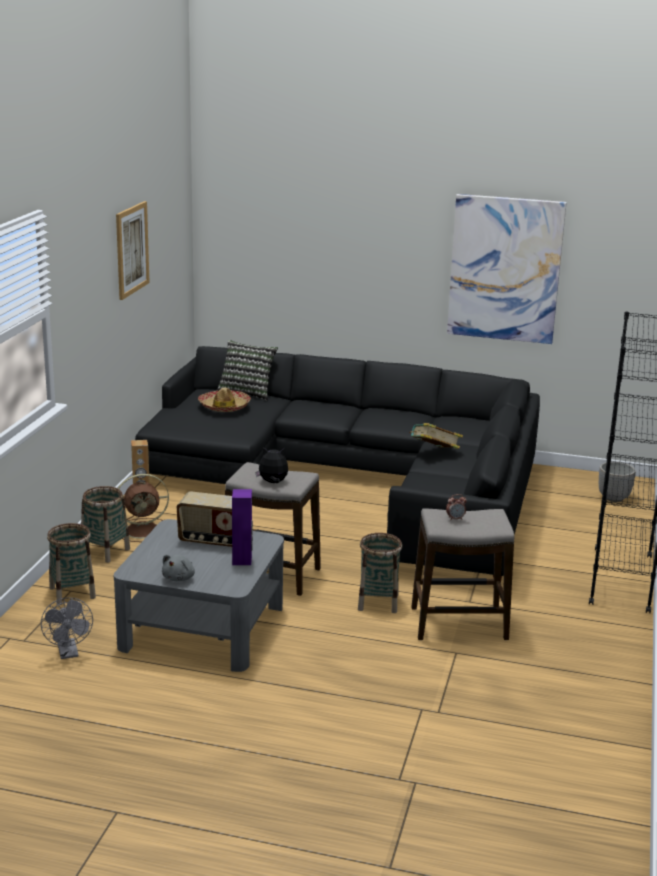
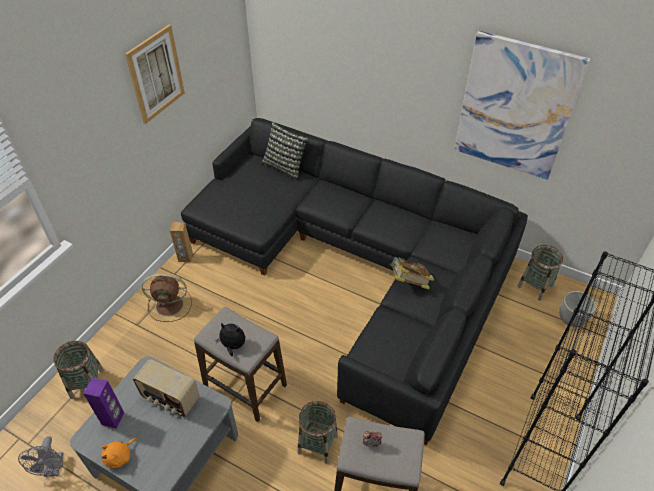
camera: 15 degrees right, 25 degrees up
(105, 551) = (132, 330): basket -> basket (535, 286)
(179, 578) = (120, 456): grey plush toy -> orange plush toy
(224, 407) = (258, 188): hat -> none
(242, 560) = (182, 436): purple speaker -> purple speaker (113, 418)

